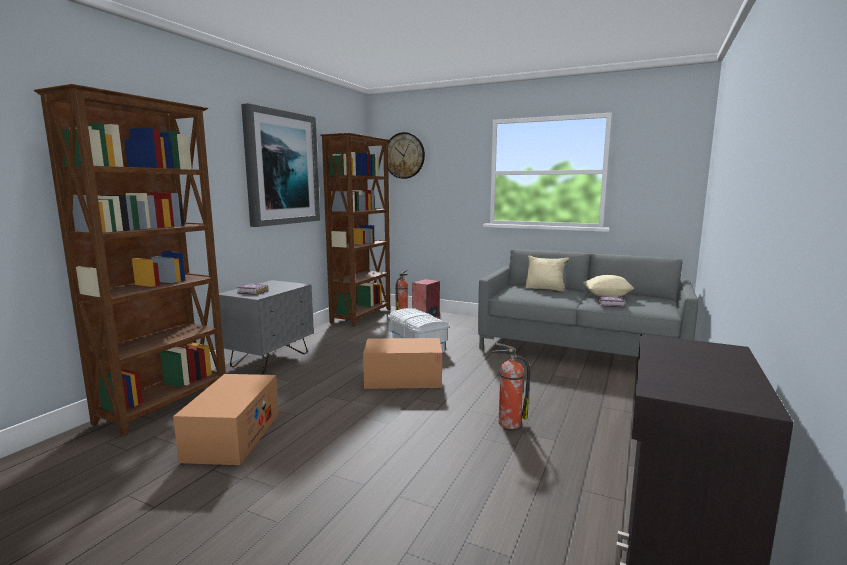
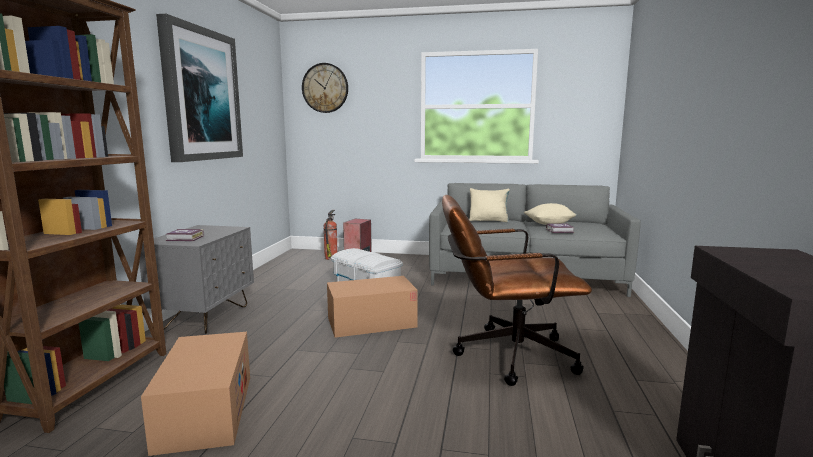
camera: 15 degrees left, 0 degrees up
(362, 316) = (288, 262): brown bookcase -> none
(508, 423) = (504, 355): fire extinguisher -> brown office chair

